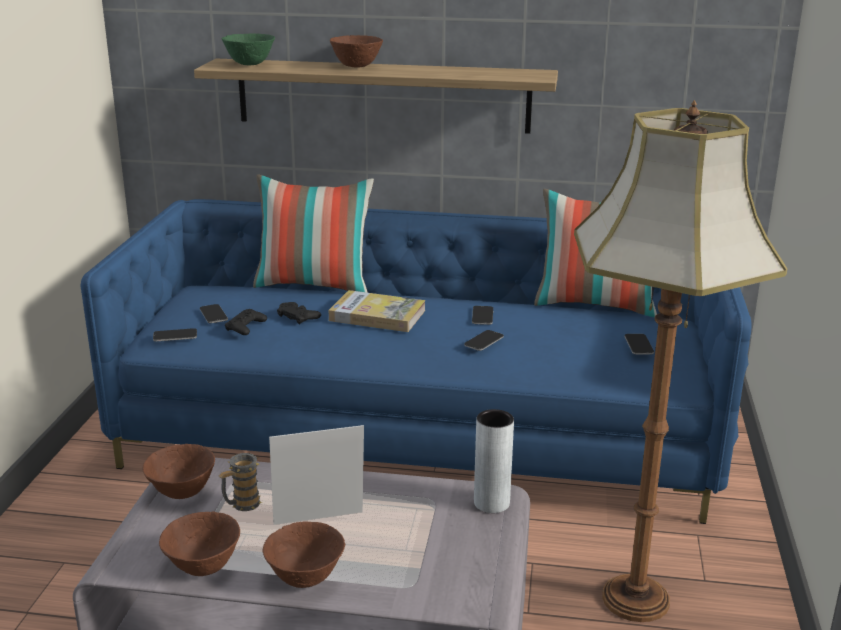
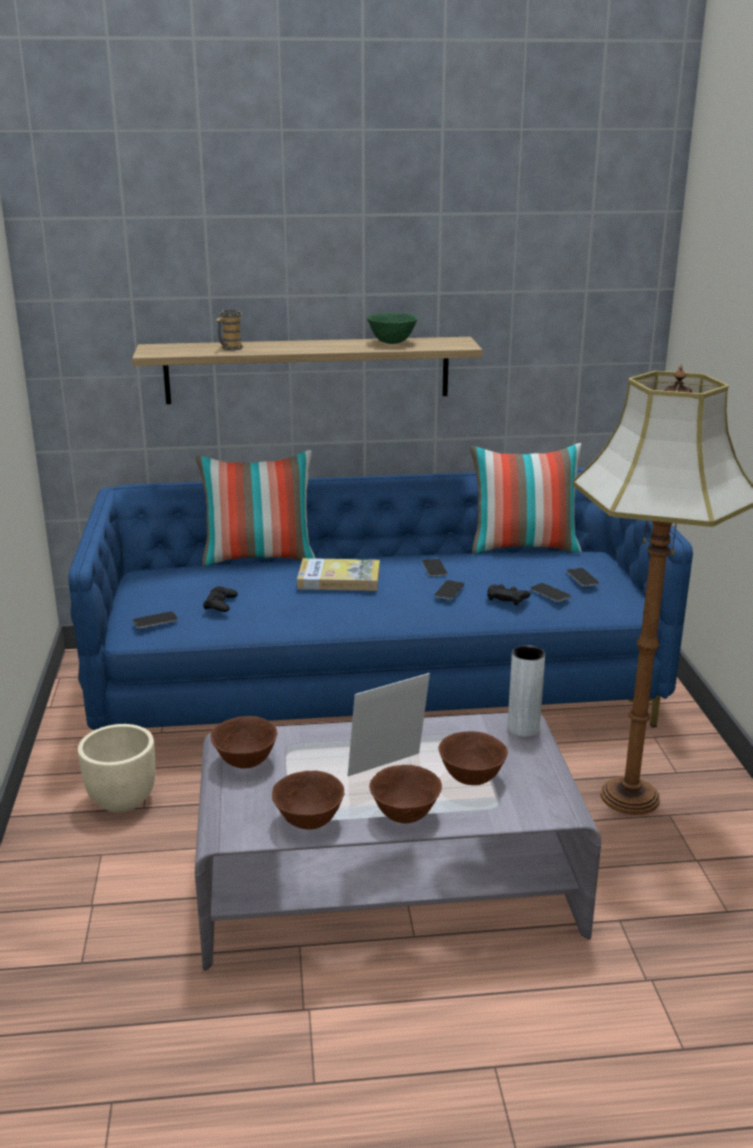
camera: 15 degrees left, 0 degrees up
(113, 510) = (122, 799): none -> beige planter
(213, 315) = (180, 596): phone -> phone (550, 593)
(241, 505) = (308, 764): mug -> mug (229, 348)
(250, 64) = (182, 348): green bowl -> green bowl (392, 343)
(298, 316) = (265, 588): black game controller -> black game controller (507, 598)
(357, 66) = (287, 344): brown bowl -> brown bowl (471, 778)

